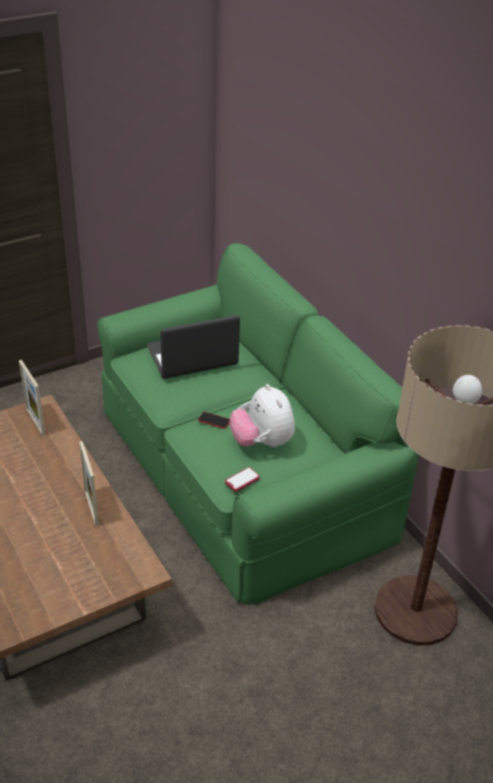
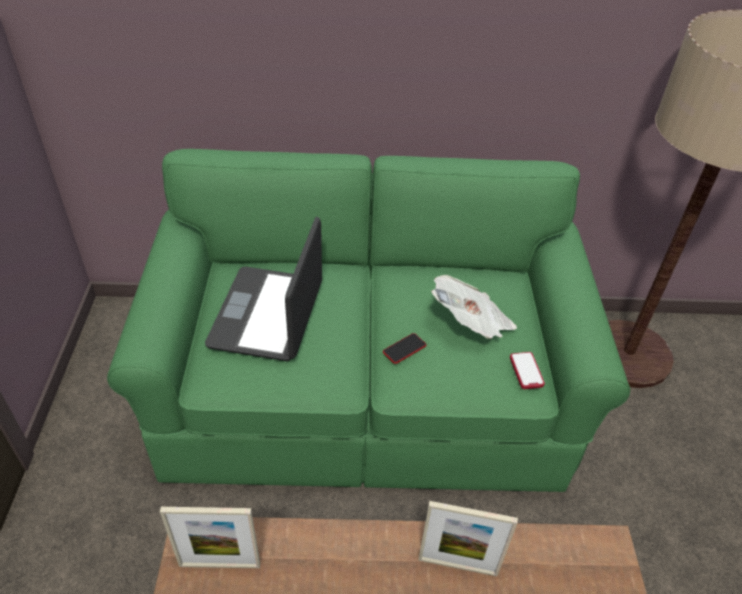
camera: 60 degrees left, 5 degrees up
(262, 442) = (471, 324): plush toy -> newspaper

